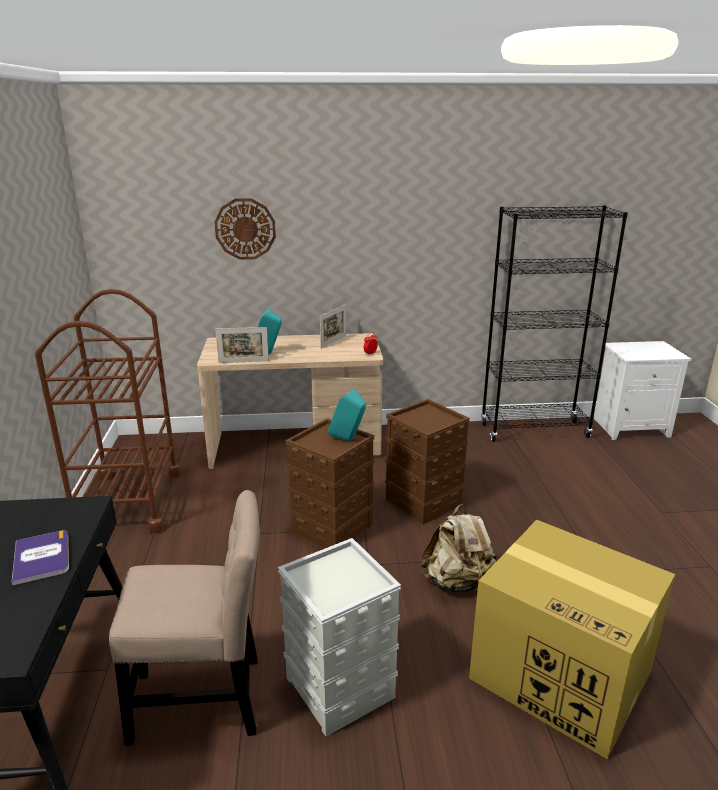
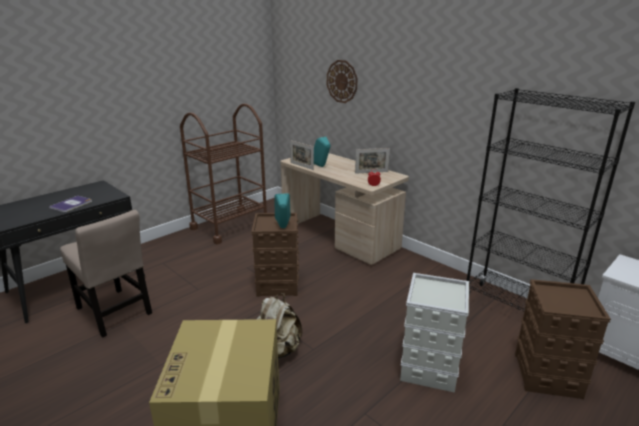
camera: 50 degrees right, 0 degrees up
(341, 688) = (151, 348): grey storage box -> grey storage box (429, 368)
(424, 502) = (346, 303): brown storage box -> brown storage box (548, 376)

